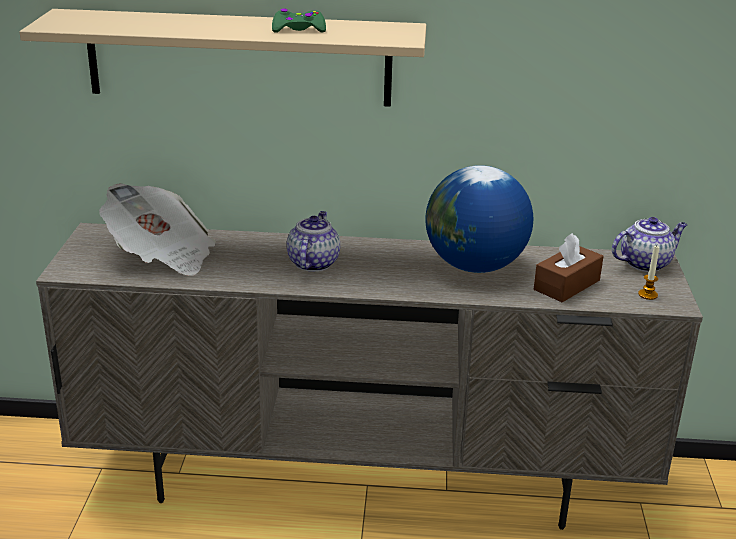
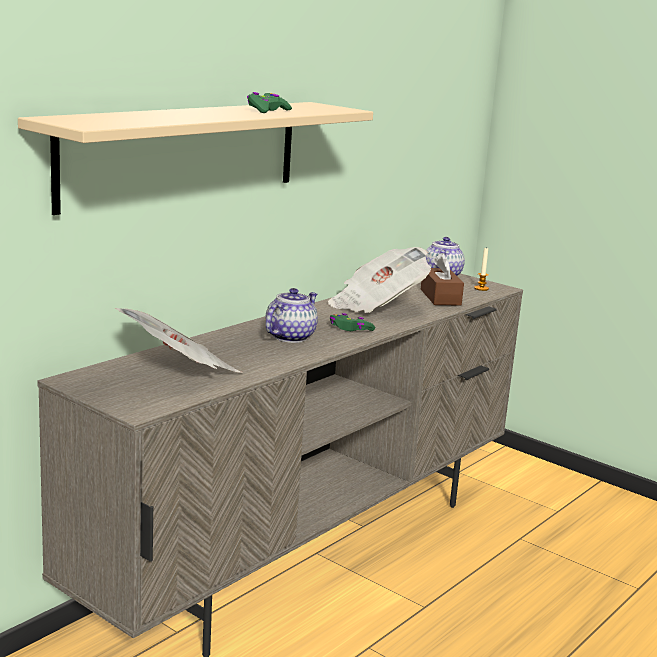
camera: 55 degrees left, 10 degrees down
(313, 263) = (290, 336): teapot -> teapot turned 75 degrees clockwise
(380, 278) = (350, 329): none -> green game controller
(474, 266) = (376, 305): globe -> newspaper

